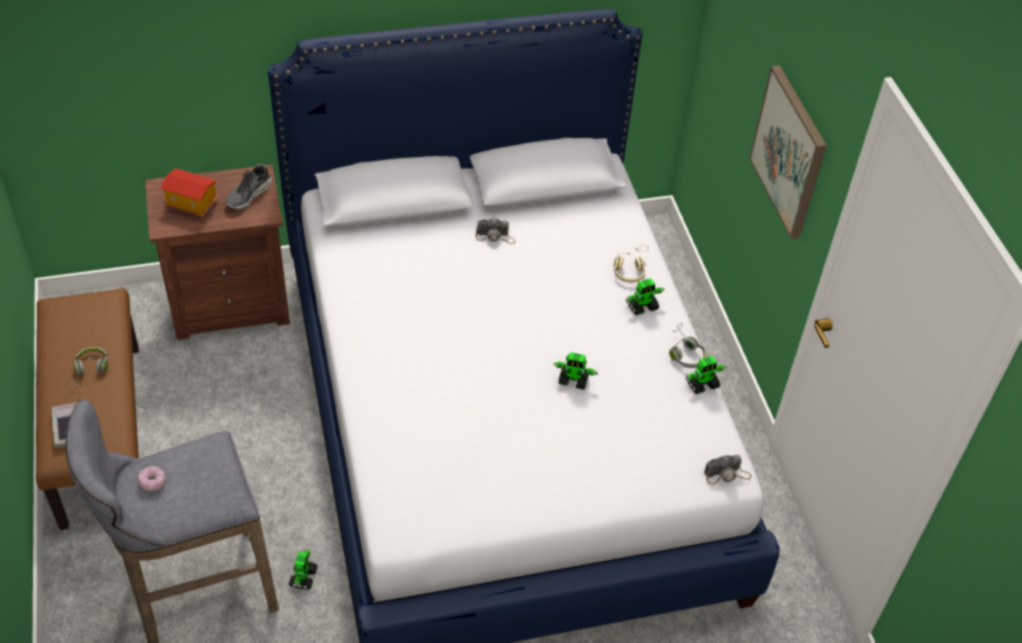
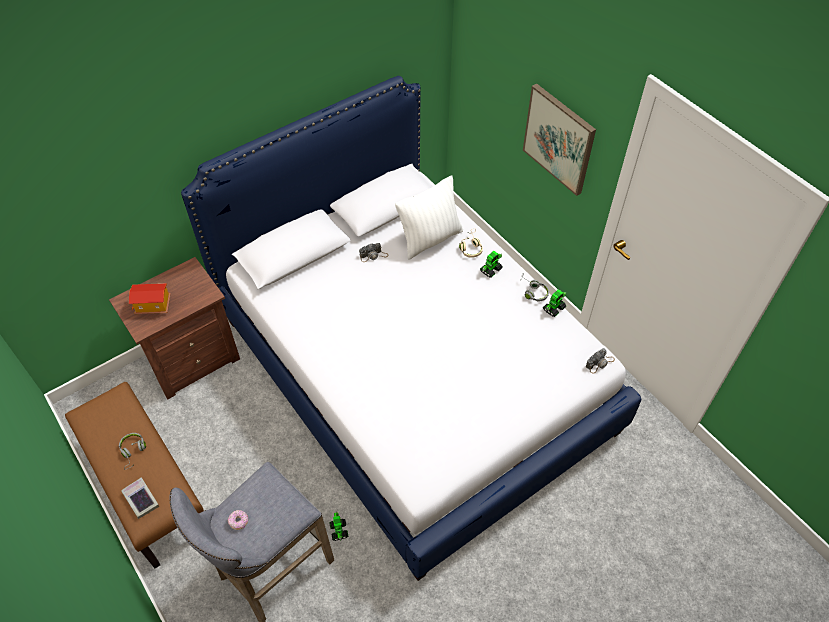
camera: 20 degrees left, 5 degrees up
(249, 195) = (190, 284): shoe -> none
(574, 380) = (475, 336): toy robot -> none
(581, 241) = (430, 239): none -> white pillow

